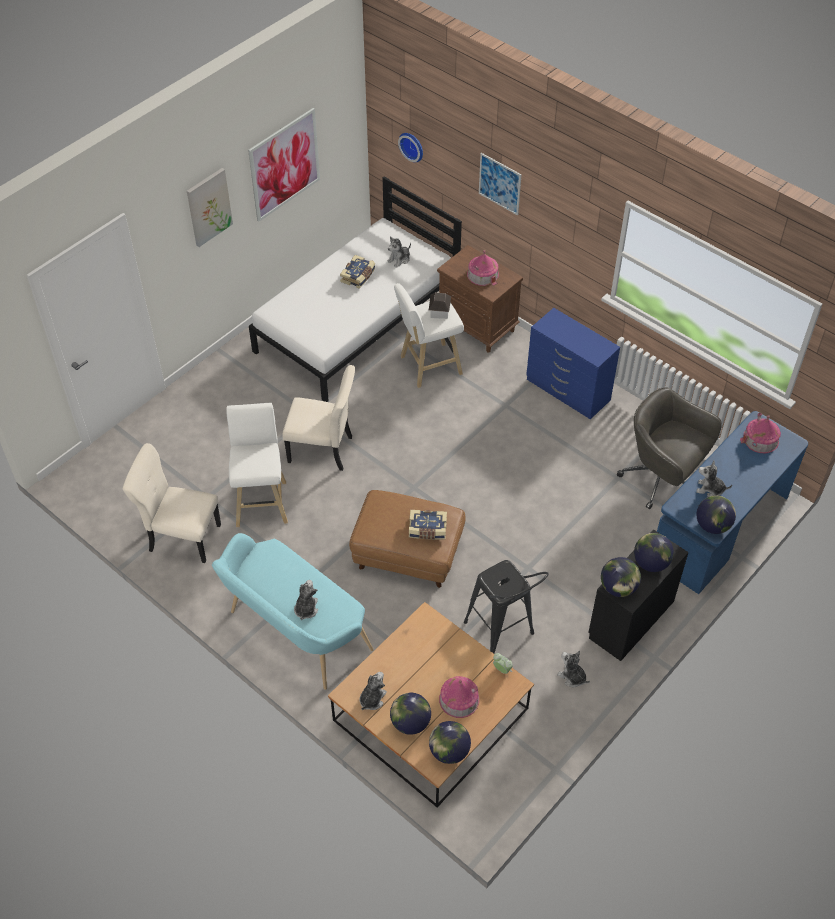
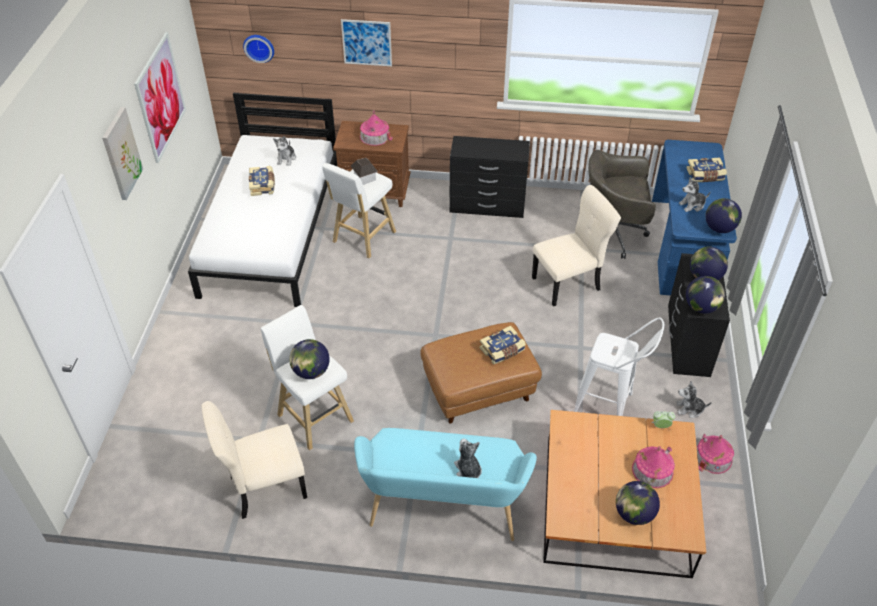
camera: 35 degrees left, 5 degrees down
(323, 450) = (332, 345): beige chair -> beige chair (568, 283)
(372, 699) = (585, 514): plush toy -> none
(449, 751) = (685, 517): globe -> globe (311, 371)
(502, 633) = (609, 407): black stool -> white stool
(568, 390) = (487, 206): blue dresser -> black dresser
(755, 467) = (705, 175): none -> book
(760, 439) = (689, 156): toy house -> toy house (712, 457)

